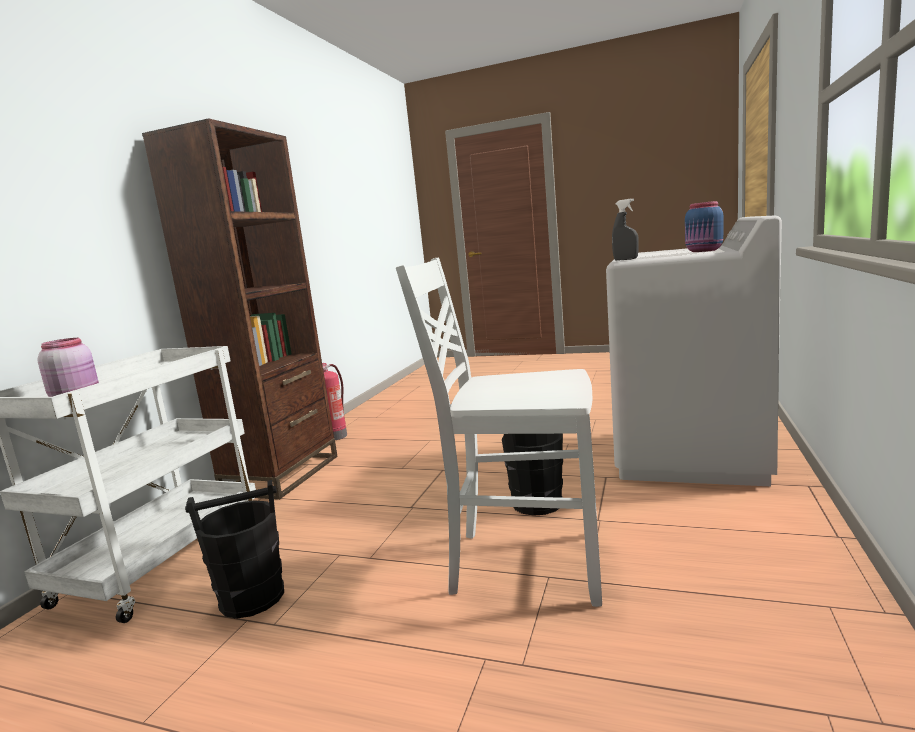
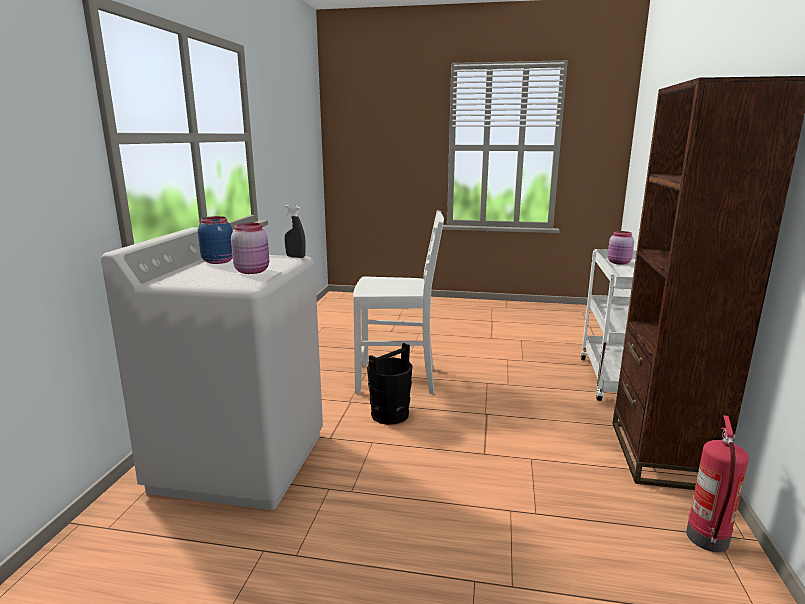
camera: 170 degrees right, 5 degrees up
(253, 597) = (532, 367): black bucket -> none
(646, 254) = (253, 271): none -> pink jar

